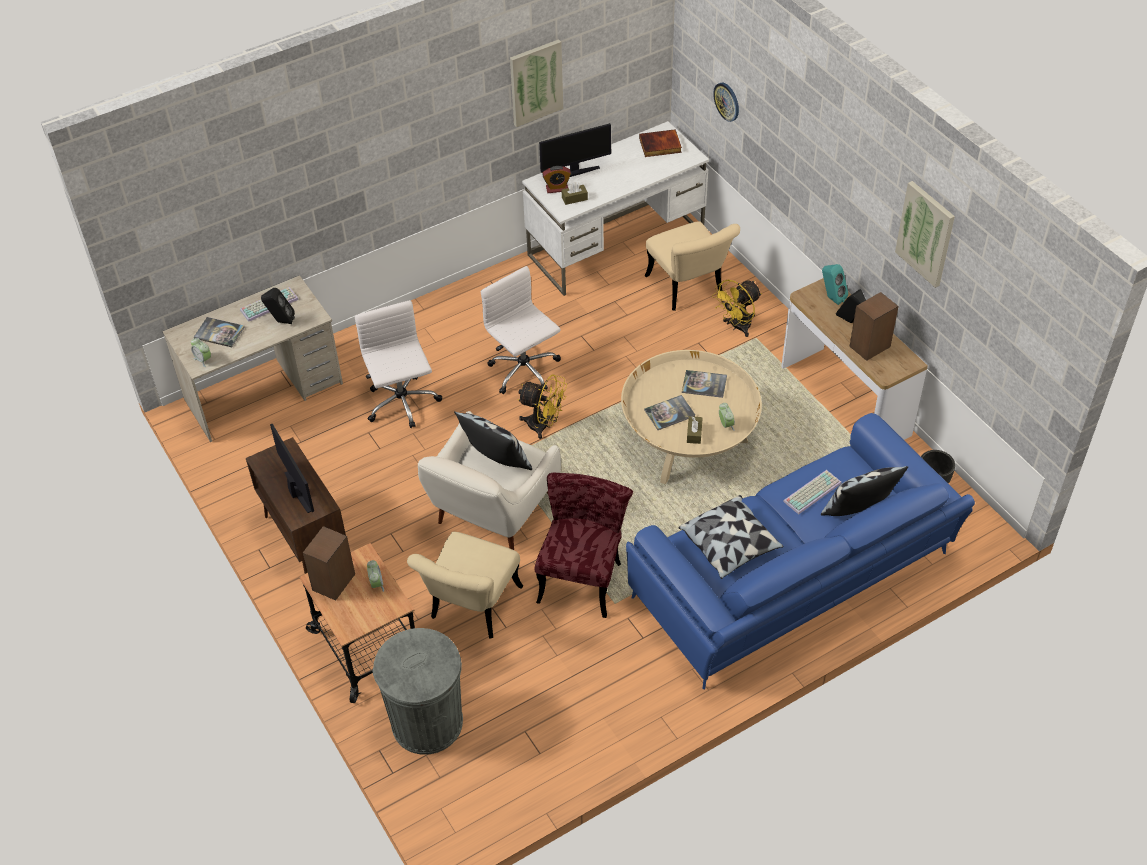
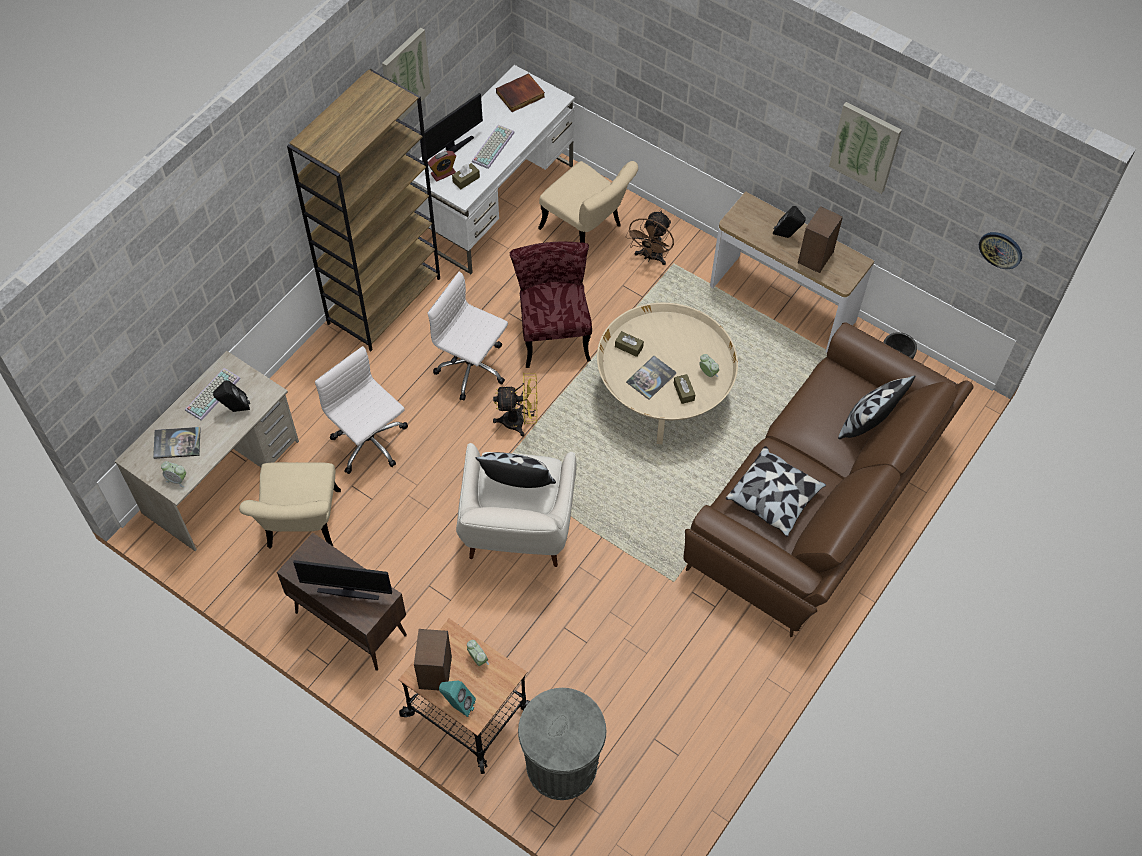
camera: 25 degrees left, 10 degrees up
(295, 493) = (348, 592): monitor -> monitor turned 150 degrees clockwise
(471, 610) = (546, 636): beige chair -> beige chair (302, 528)
(476, 295) = (384, 300): none -> brown bookcase
(583, 575) = (631, 563): red chair -> red chair (553, 331)
(662, 382) = (629, 347): none -> brown tissue box
(704, 384) = (668, 337): book -> none
(727, 101) = (593, 41): wall clock -> wall clock (1001, 249)
(737, 327) = (650, 257): yellow fan -> brown fan
(793, 580) = (818, 501): blue sofa -> brown sofa
(812, 491) = (820, 418): keyboard -> keyboard (492, 146)
(831, 298) = (758, 216): turquoise speaker -> turquoise speaker (457, 705)

